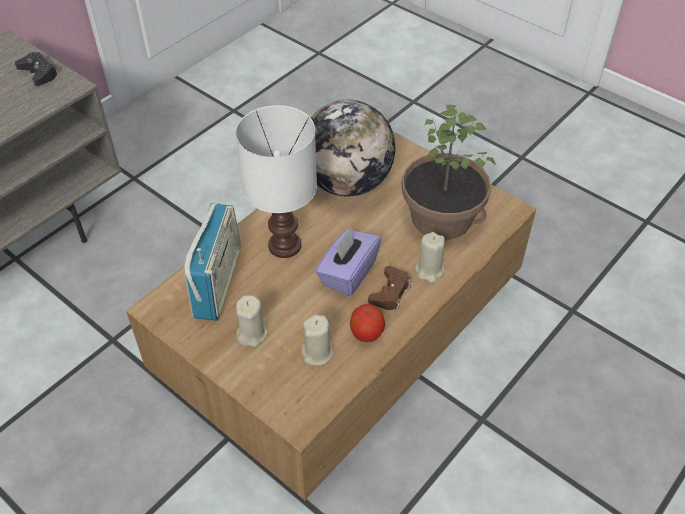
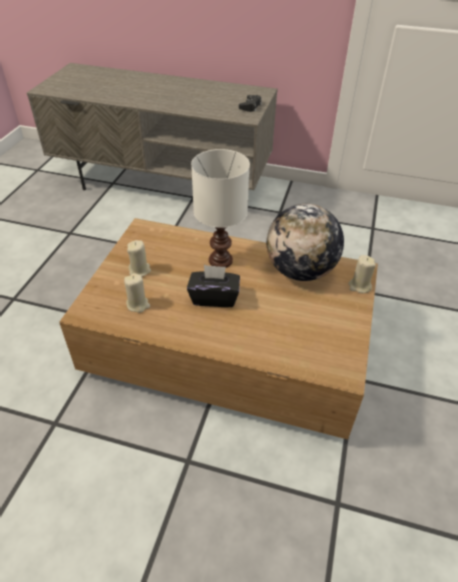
camera: 65 degrees right, 5 degrees down
(218, 282) = (172, 243): radio -> none
(348, 273) = (214, 298): purple tissue box -> black tissue box
(367, 333) = (165, 323): apple -> none
(390, 293) = (209, 325): brown game controller -> none
(430, 270) = (244, 341): beige candle -> beige candle (359, 286)
(441, 218) = (303, 332): potted plant -> none

